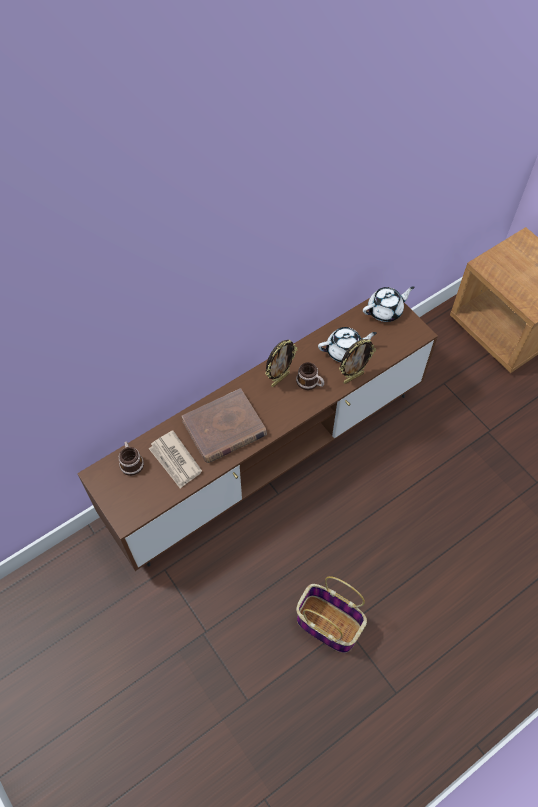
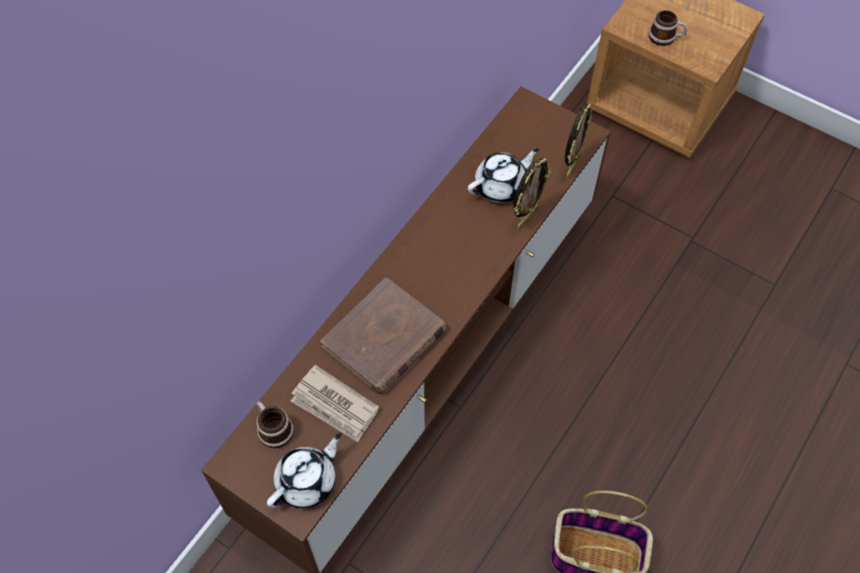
camera: 20 degrees left, 0 degrees up
(279, 379) = (431, 249): picture frame -> picture frame (571, 166)
(310, 383) = (473, 242): mug -> mug (665, 37)
(385, 311) = (531, 118): white teapot -> white teapot (307, 481)

